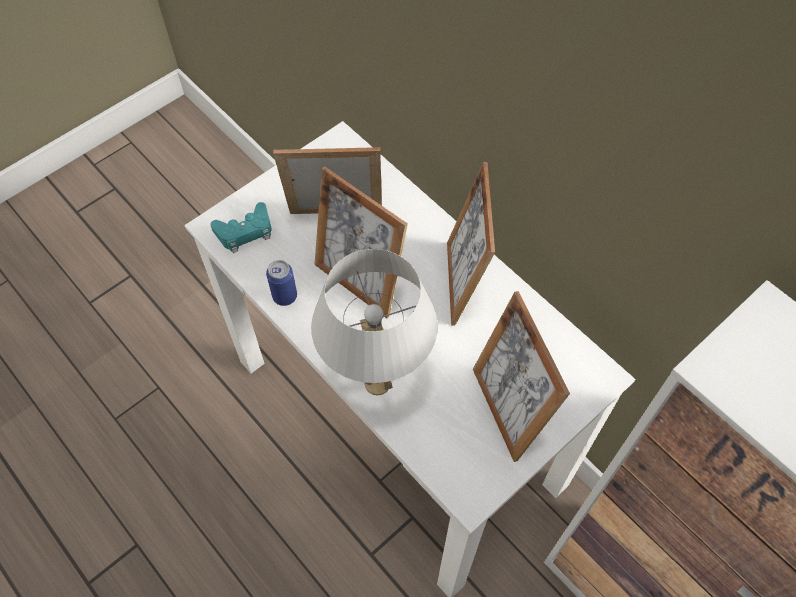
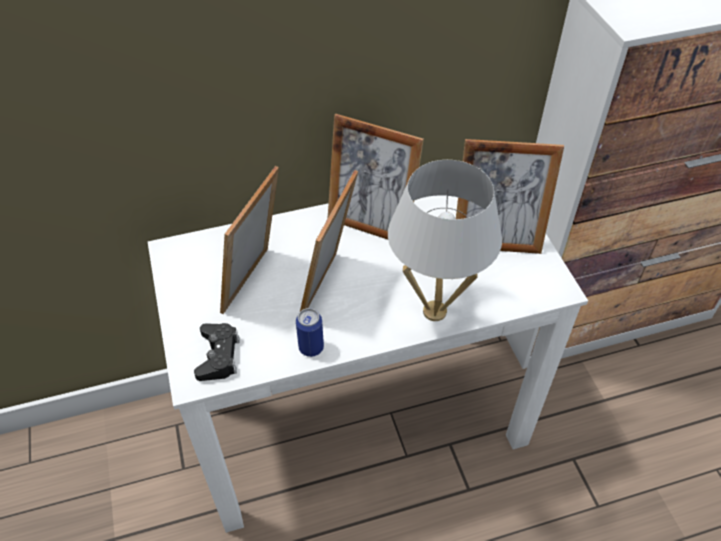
camera: 65 degrees left, 10 degrees down
(245, 232) = (218, 356): turquoise game controller -> black game controller
(359, 281) = (329, 289): picture frame -> picture frame turned 135 degrees clockwise

